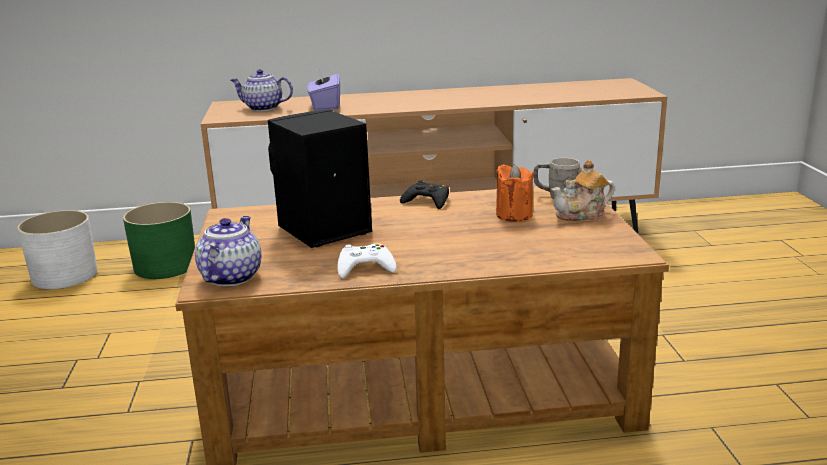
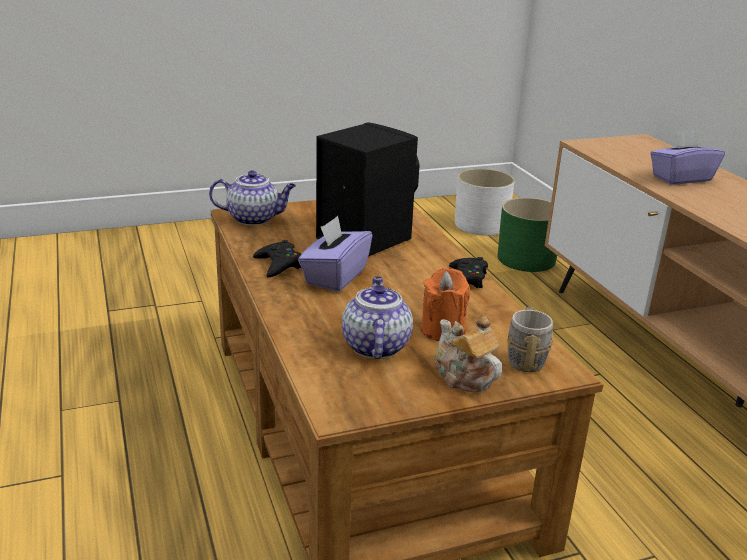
camera: 75 degrees right, 5 degrees up
(262, 108) = (641, 154): teapot -> teapot (375, 346)
(365, 267) = (278, 264): white game controller -> black game controller
(403, 245) = (335, 276): none -> purple tissue box

